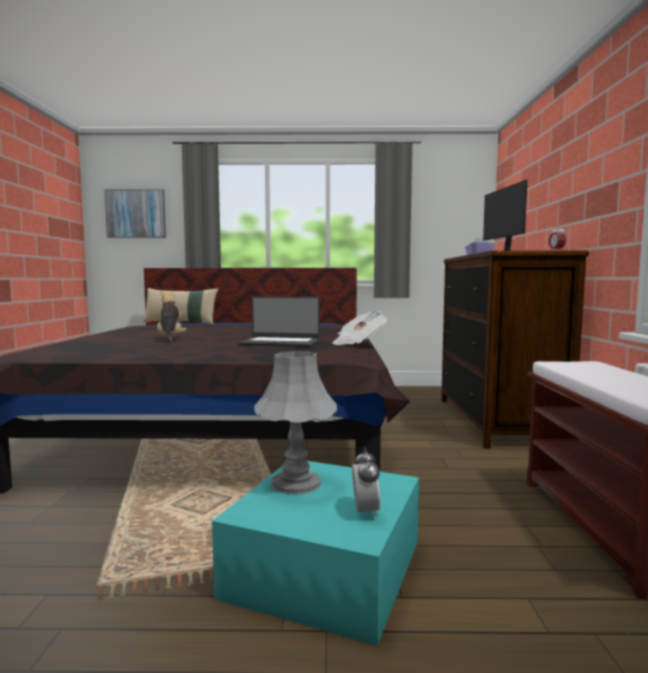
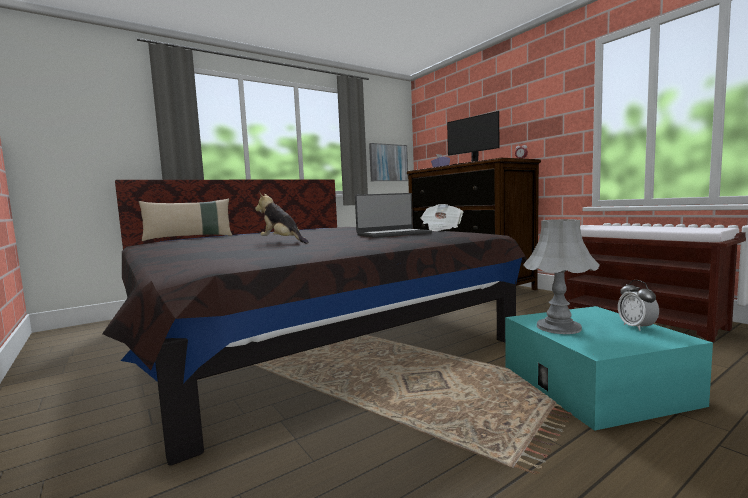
camera: 35 degrees left, 0 degrees up
(136, 214) = (85, 116): picture -> picture (388, 163)
(365, 511) = (637, 327): alarm clock -> alarm clock turned 150 degrees counterclockwise

